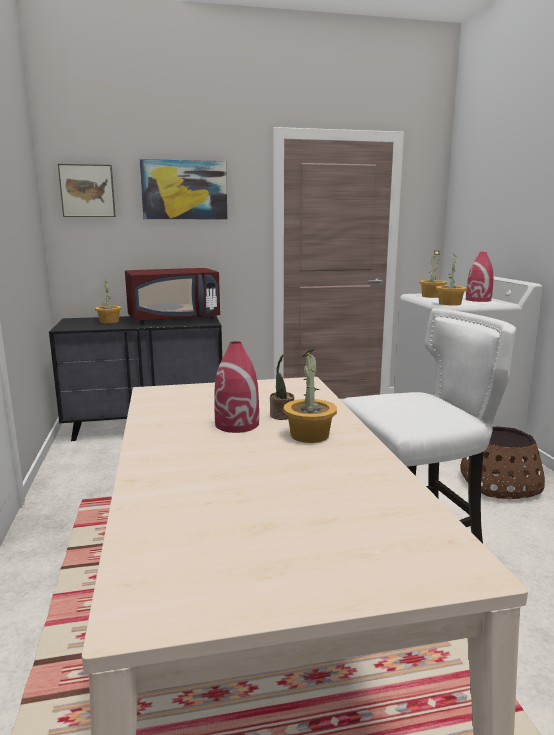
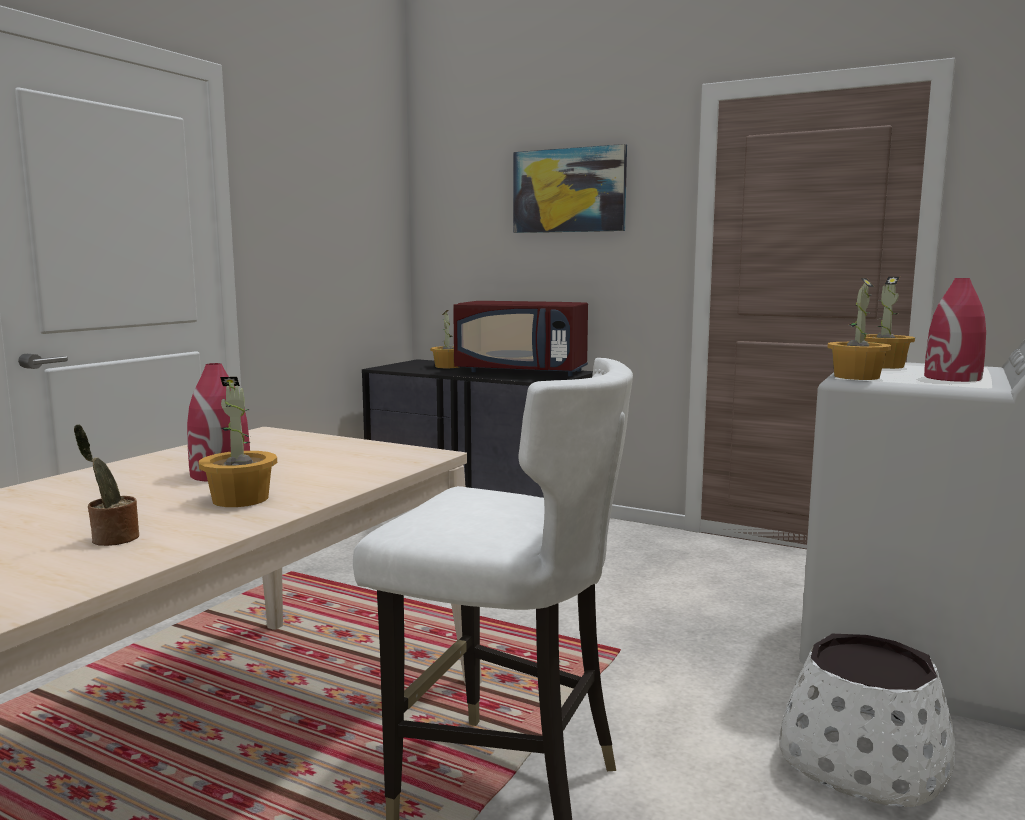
camera: 40 degrees right, 5 degrees down
(87, 191) = (456, 198): picture -> none
(281, 416) = (282, 478): potted plant -> potted plant (112, 539)
(499, 485) = (863, 763): brown planter -> white planter

